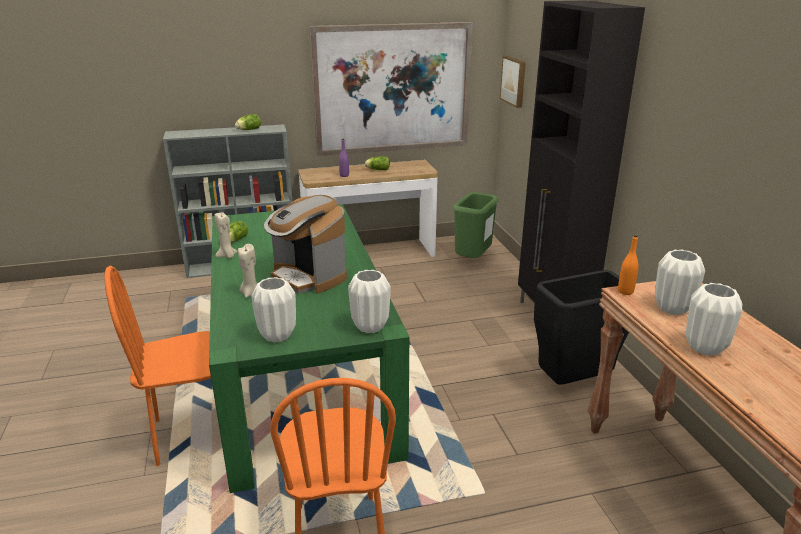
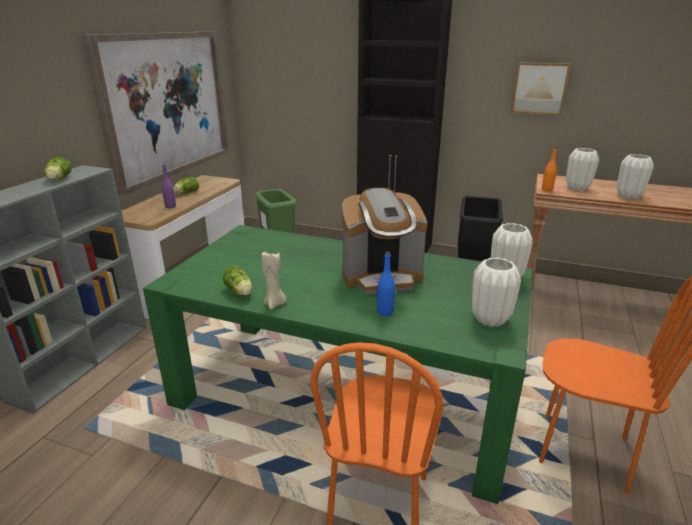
camera: 55 degrees left, 0 degrees up
(250, 293) = (385, 312): beige candle -> blue bottle
(514, 81) = (261, 84): picture -> picture (539, 88)

